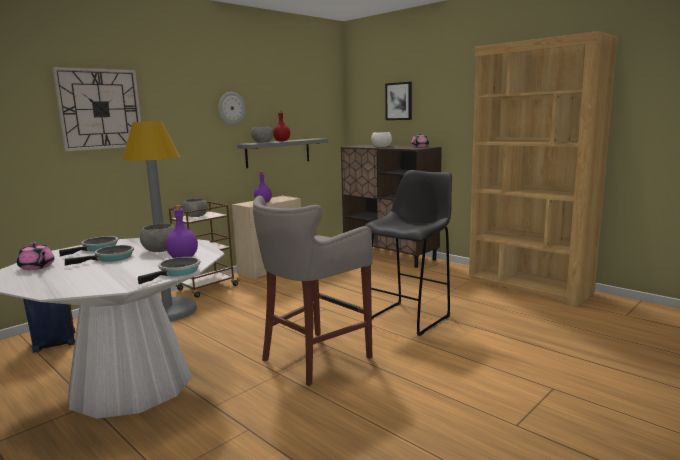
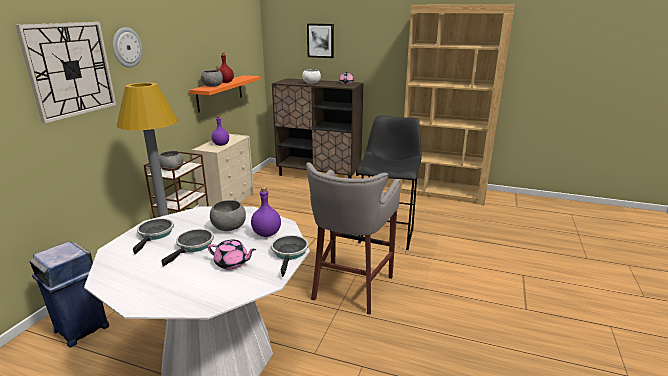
camera: 25 degrees left, 10 degrees up
(37, 267) = (128, 273): pink teapot -> pink teapot (232, 263)
(231, 108) = (182, 54): wall clock -> wall clock (126, 47)
(278, 152) = (220, 93): grey shelf -> orange shelf

